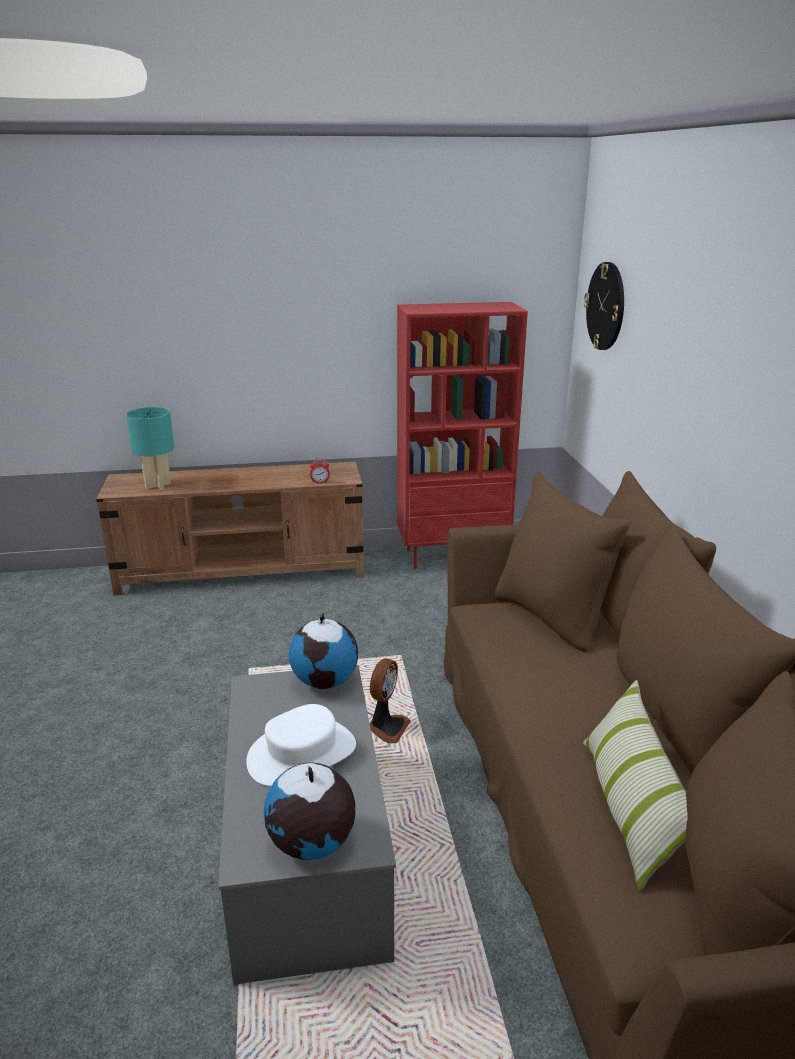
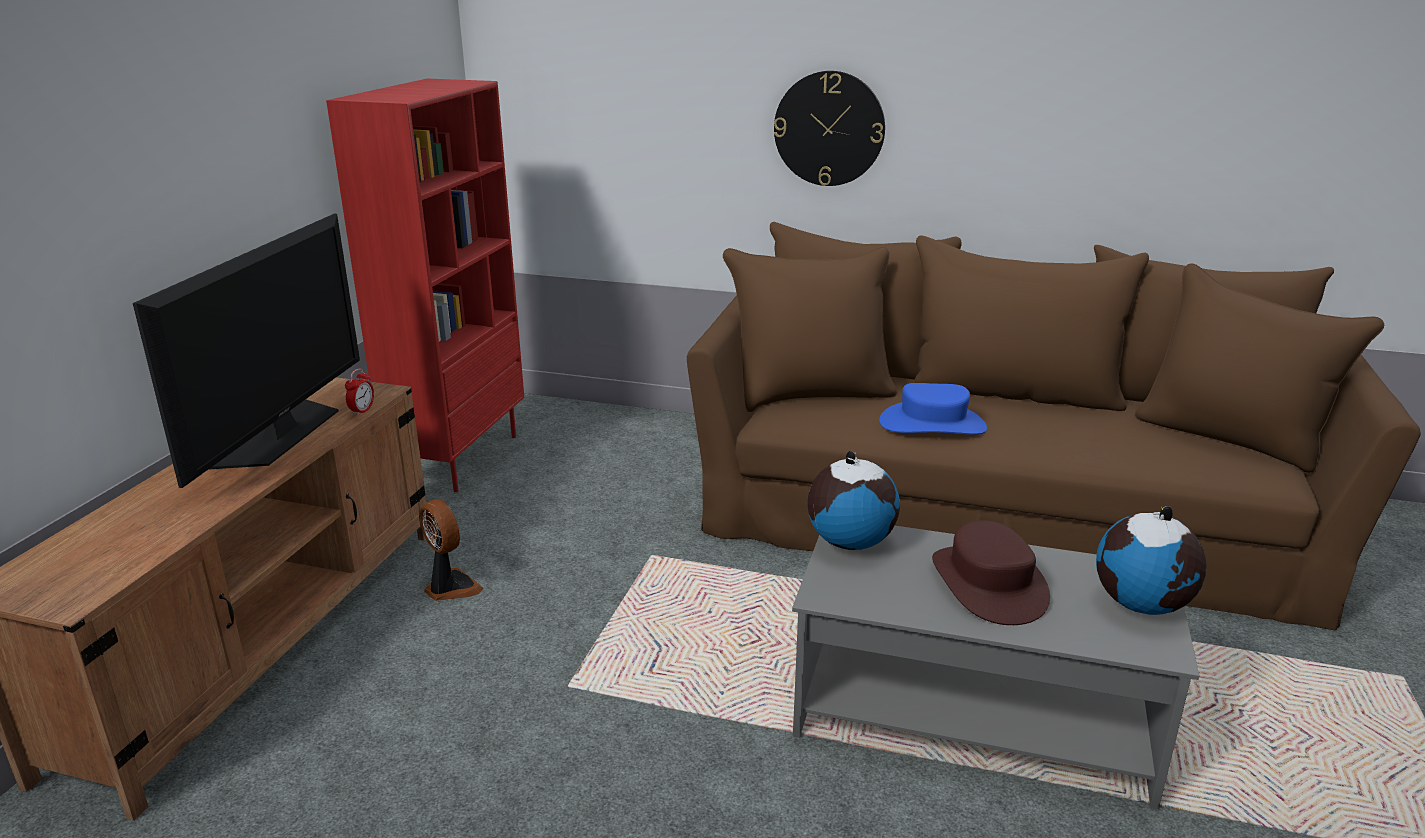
camera: 65 degrees left, 0 degrees up
(158, 485) = (129, 545): turquoise table lamp -> none
(279, 476) = (281, 434): none -> television
(302, 754) = (989, 584): white hat -> brown hat
(387, 727) = (788, 603): fan -> fan (450, 588)
(546, 680) = (932, 424): none -> blue hat
(606, 306) = (562, 64): wall clock -> wall clock (829, 129)
(629, 808) = (1129, 442): pillow -> none

